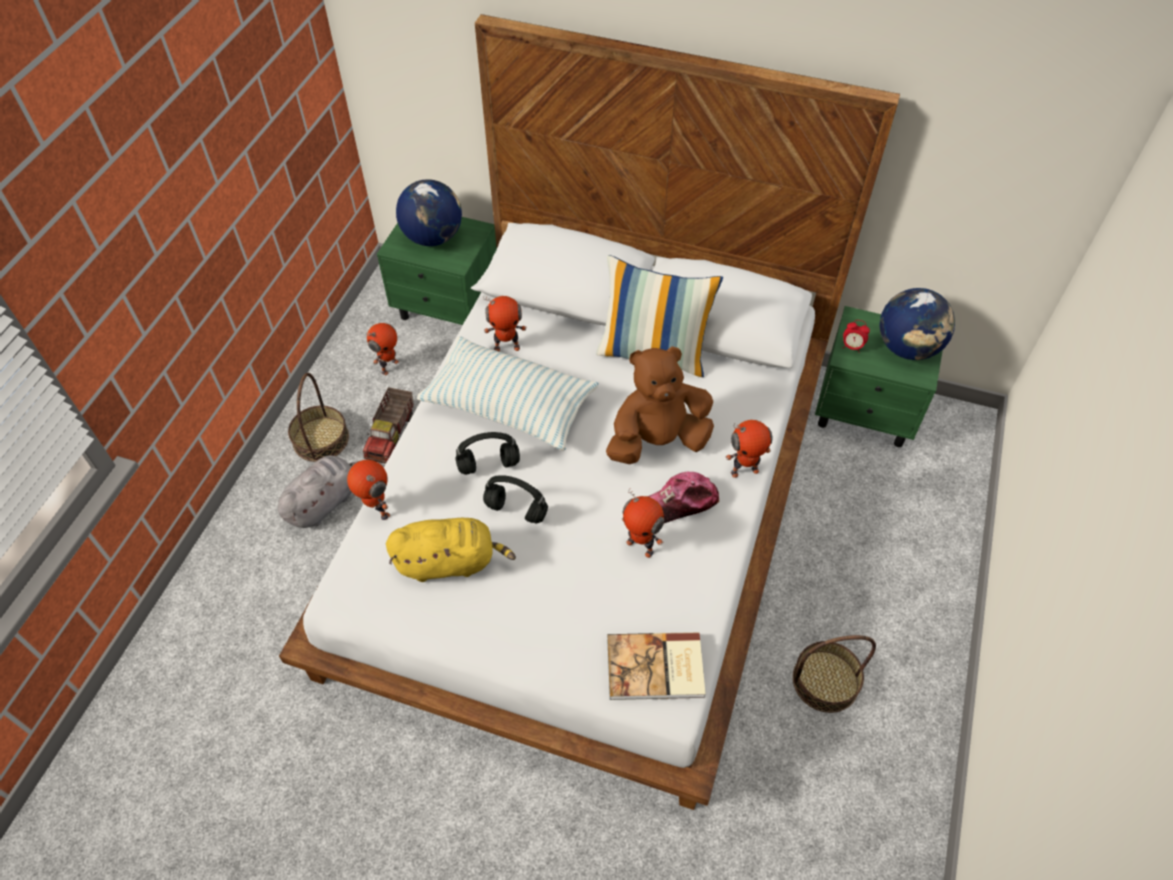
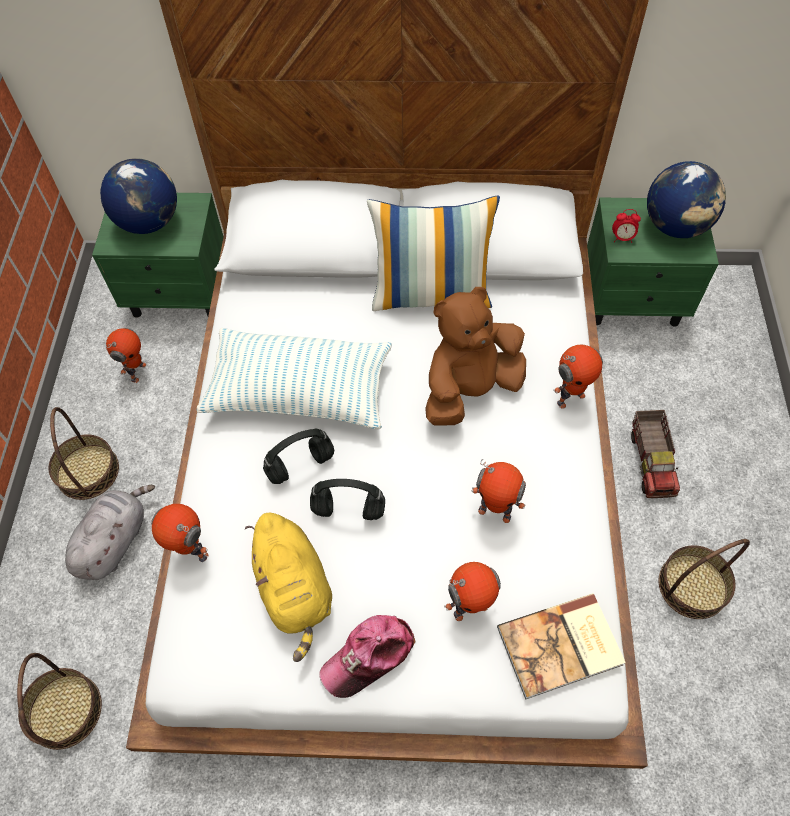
camera: 15 degrees left, 5 degrees up
(241, 626) = (65, 710): none -> basket
(392, 435) = (165, 446): toy truck -> toy truck (651, 461)
(450, 561) = (295, 590): yellow plush toy -> yellow plush toy turned 90 degrees clockwise
(507, 347) = (273, 325): toy robot -> toy robot (470, 608)
(680, 502) = (518, 451): cap -> cap (369, 657)

